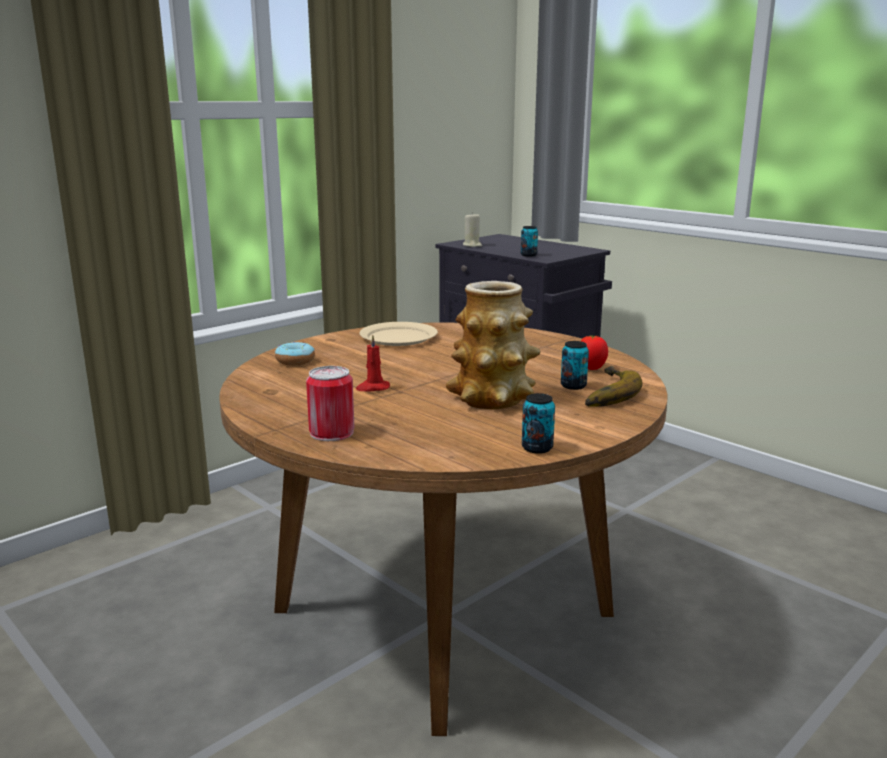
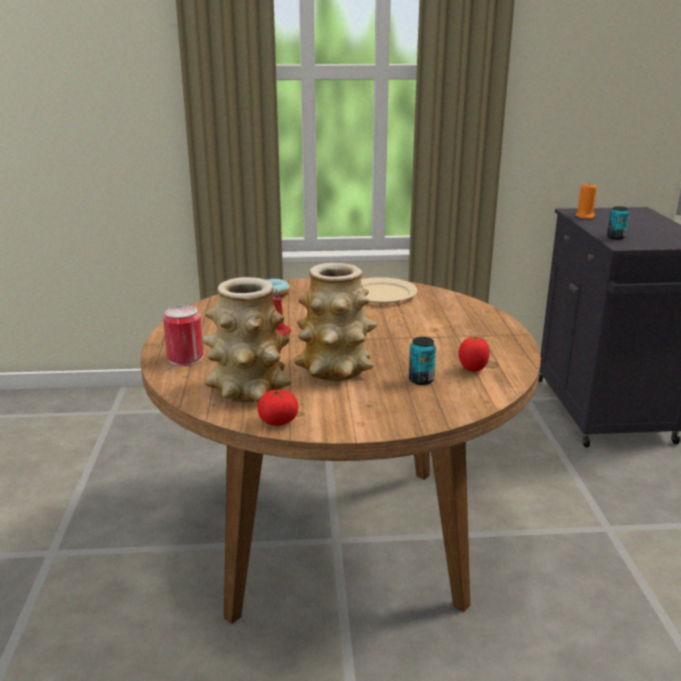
camera: 40 degrees right, 5 degrees up
(454, 435) = (248, 389): none -> vase
(472, 245) = (585, 216): beige candle -> orange candle
(537, 448) = (278, 421): can -> tomato
(603, 393) = (431, 395): banana -> none

